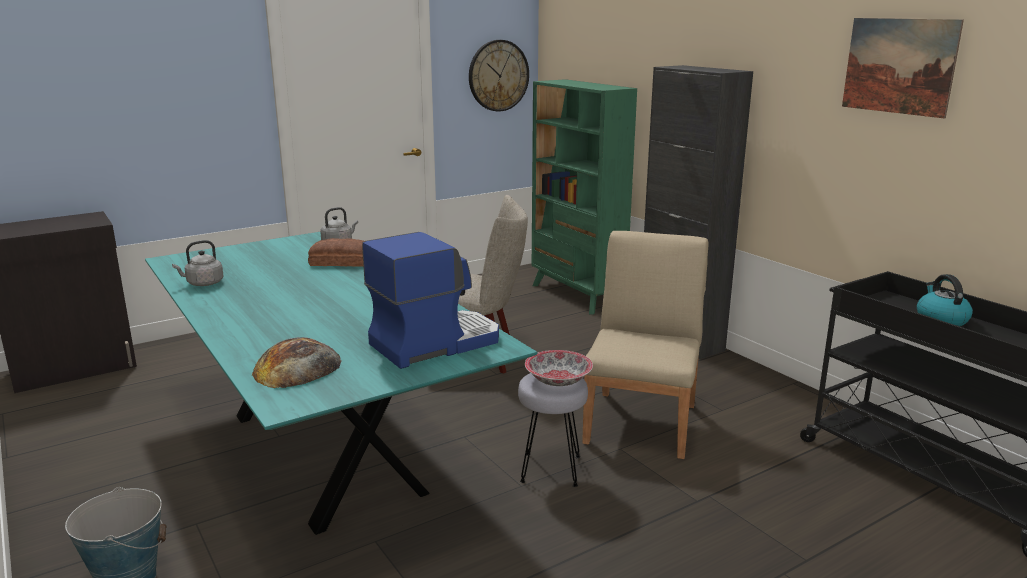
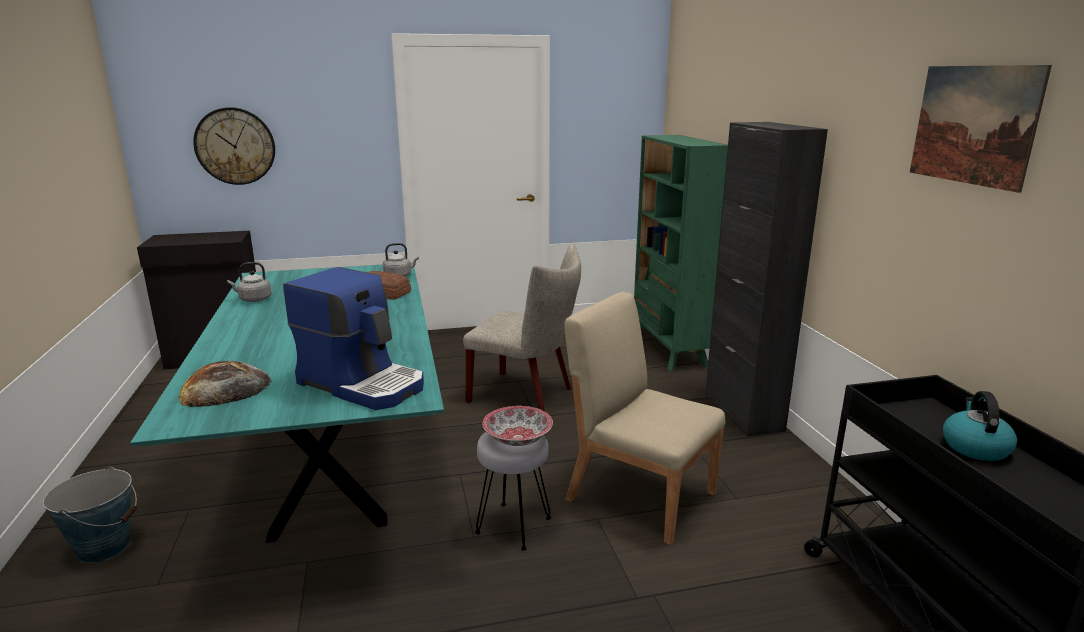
camera: 20 degrees right, 0 degrees up
(435, 342) = (363, 383): coffee machine -> coffee machine turned 45 degrees clockwise
(498, 75) = (619, 129): wall clock -> wall clock (235, 146)
(642, 422) = (639, 495): beige chair -> beige chair turned 90 degrees counterclockwise

